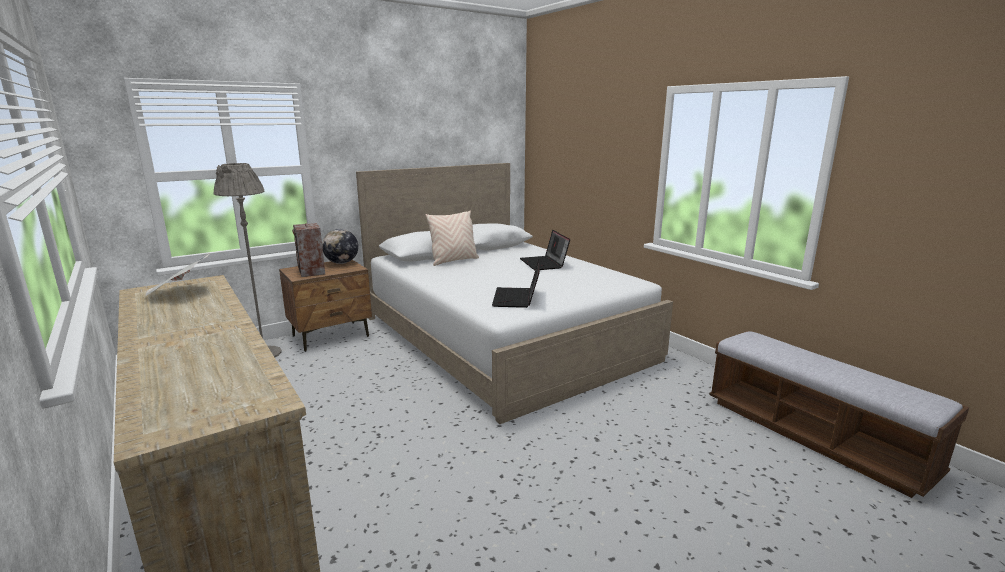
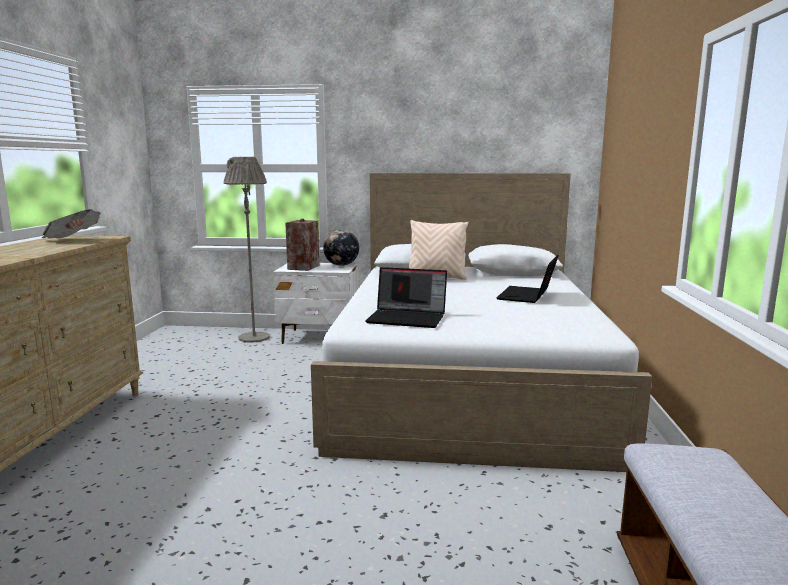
camera: 40 degrees right, 5 degrees down
(331, 336) = (319, 338): brown nightstand -> white nightstand
(517, 299) = (408, 318): laptop -> laptop turned 120 degrees counterclockwise

